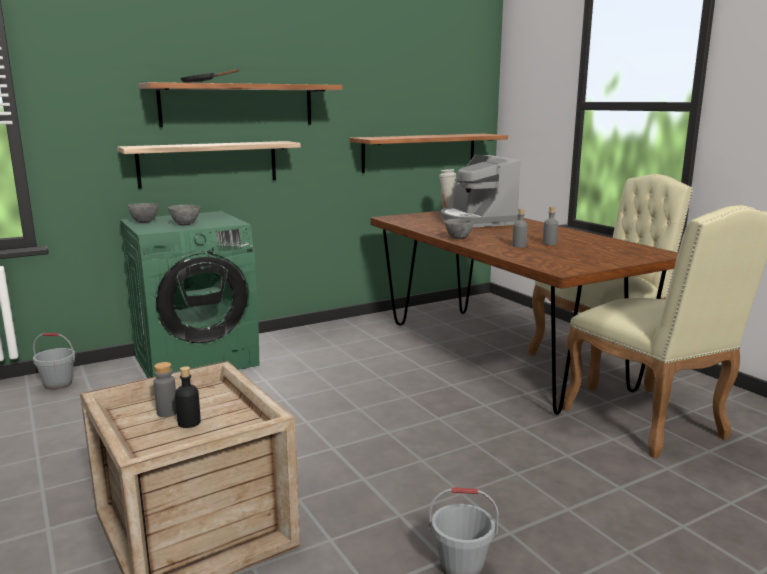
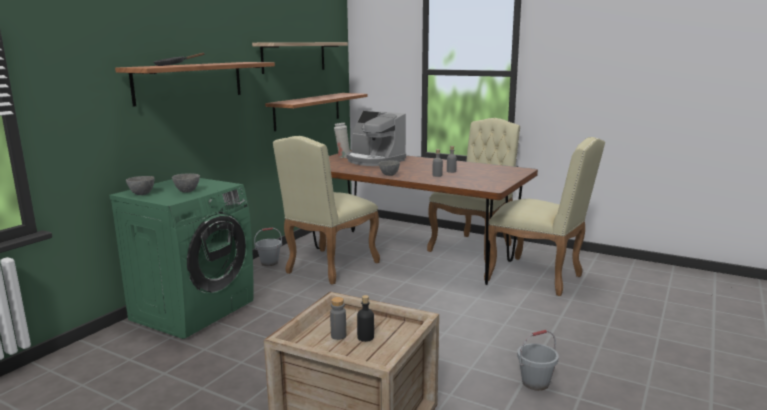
camera: 30 degrees left, 0 degrees up
(58, 384) = (82, 360): grey bucket -> grey bucket (269, 262)
(208, 163) = (171, 135): shelf -> shelf (294, 57)
(384, 348) = (329, 267): none -> beige chair

